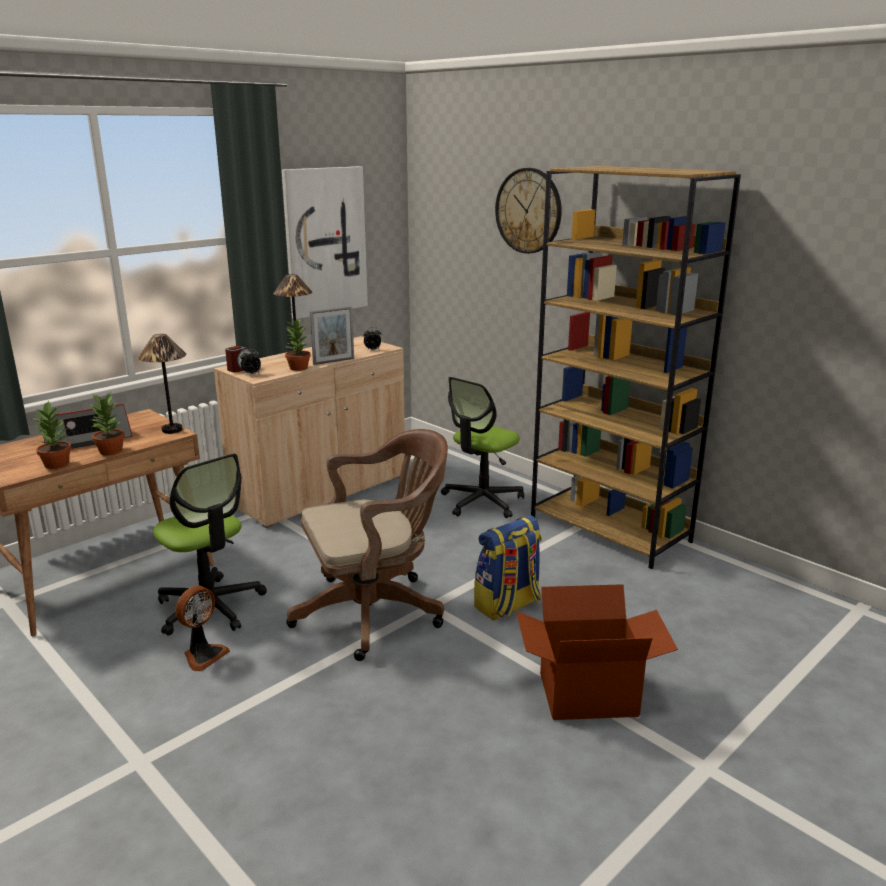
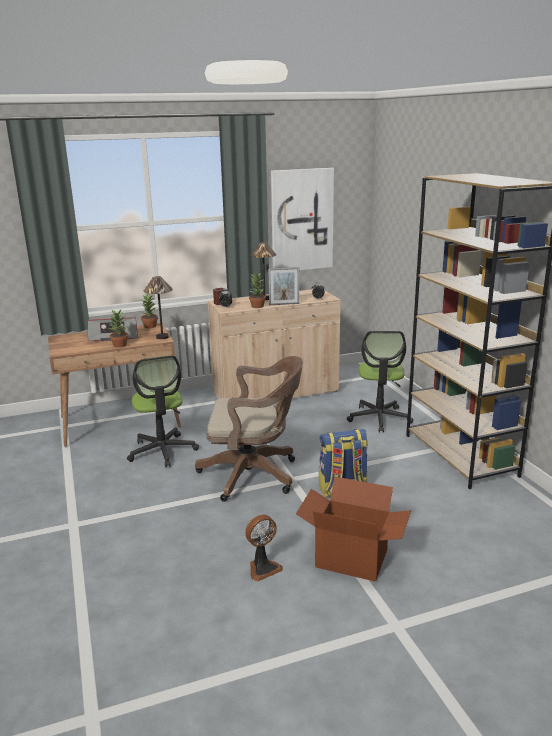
camera: 25 degrees right, 0 degrees up
(57, 464) = (88, 348): potted plant -> potted plant (150, 326)
(203, 655) = (140, 477): fan -> fan (263, 568)
(482, 501) = (379, 418): office chair -> office chair turned 60 degrees counterclockwise
(528, 211) = (437, 204): wall clock -> none

